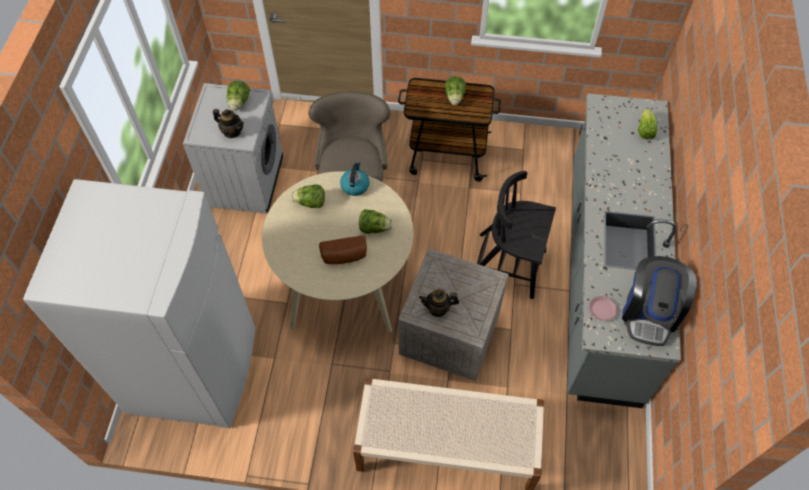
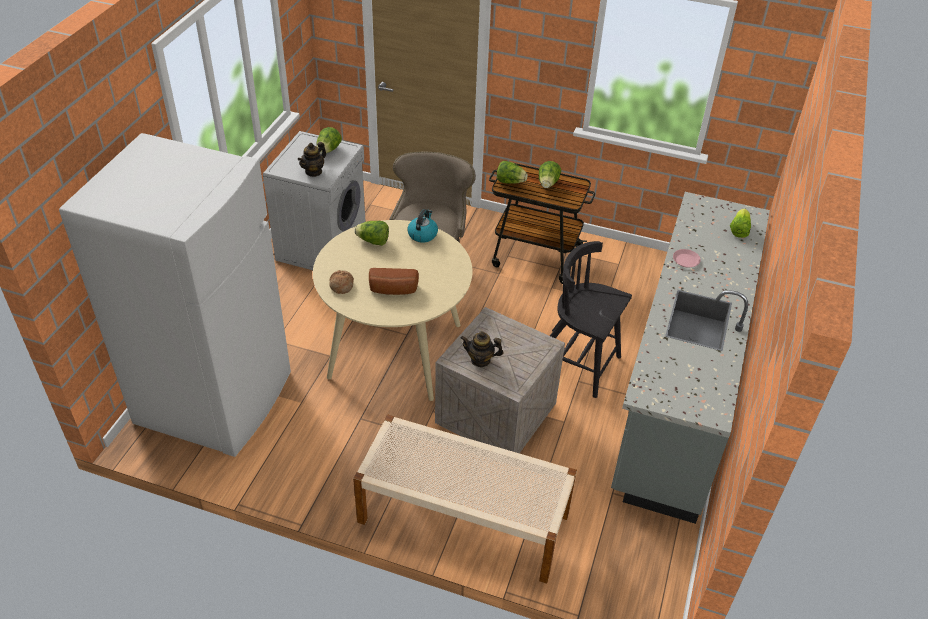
camera: 10 degrees right, 15 degrees down
(232, 132) = (313, 171): teapot -> teapot turned 90 degrees clockwise
(294, 261) = (341, 285): none -> bread
(374, 228) = (431, 272): lettuce -> lettuce (510, 182)
(602, 310) = (653, 373): pink plate -> pink plate (685, 260)
(649, 313) = (705, 385): coffee machine -> none

